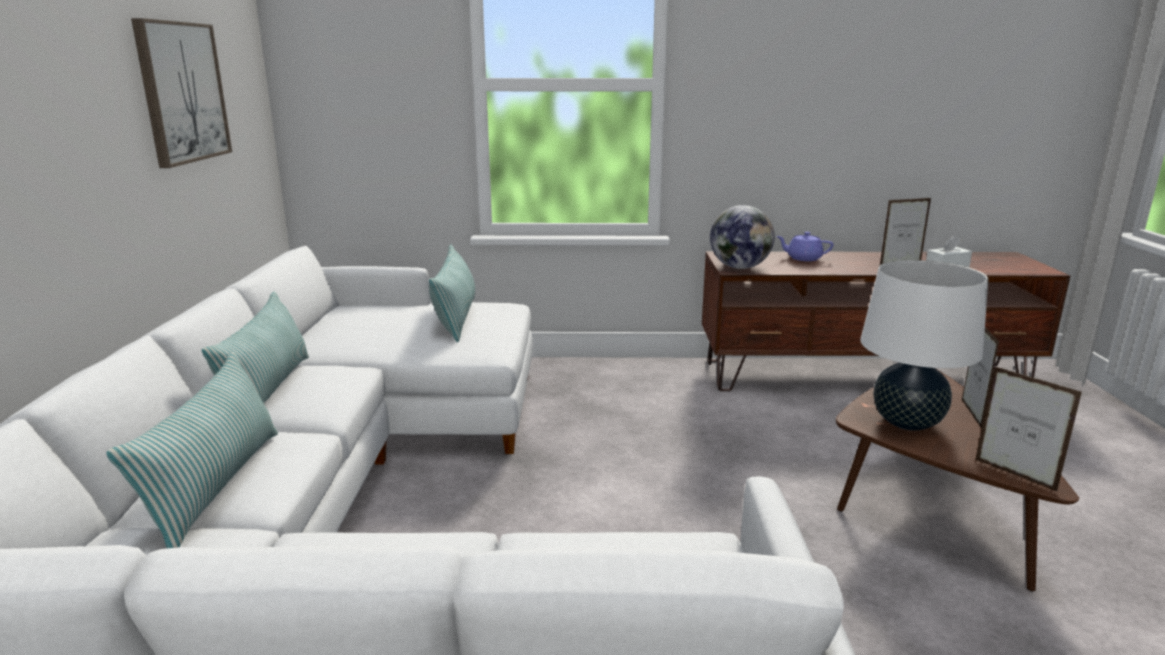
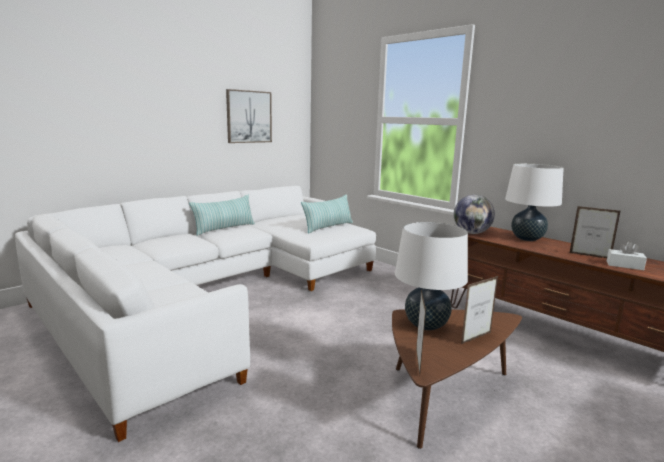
camera: 45 degrees right, 5 degrees down
(216, 485) = (160, 243): pillow -> none
(803, 258) = (527, 239): purple teapot -> white table lamp

